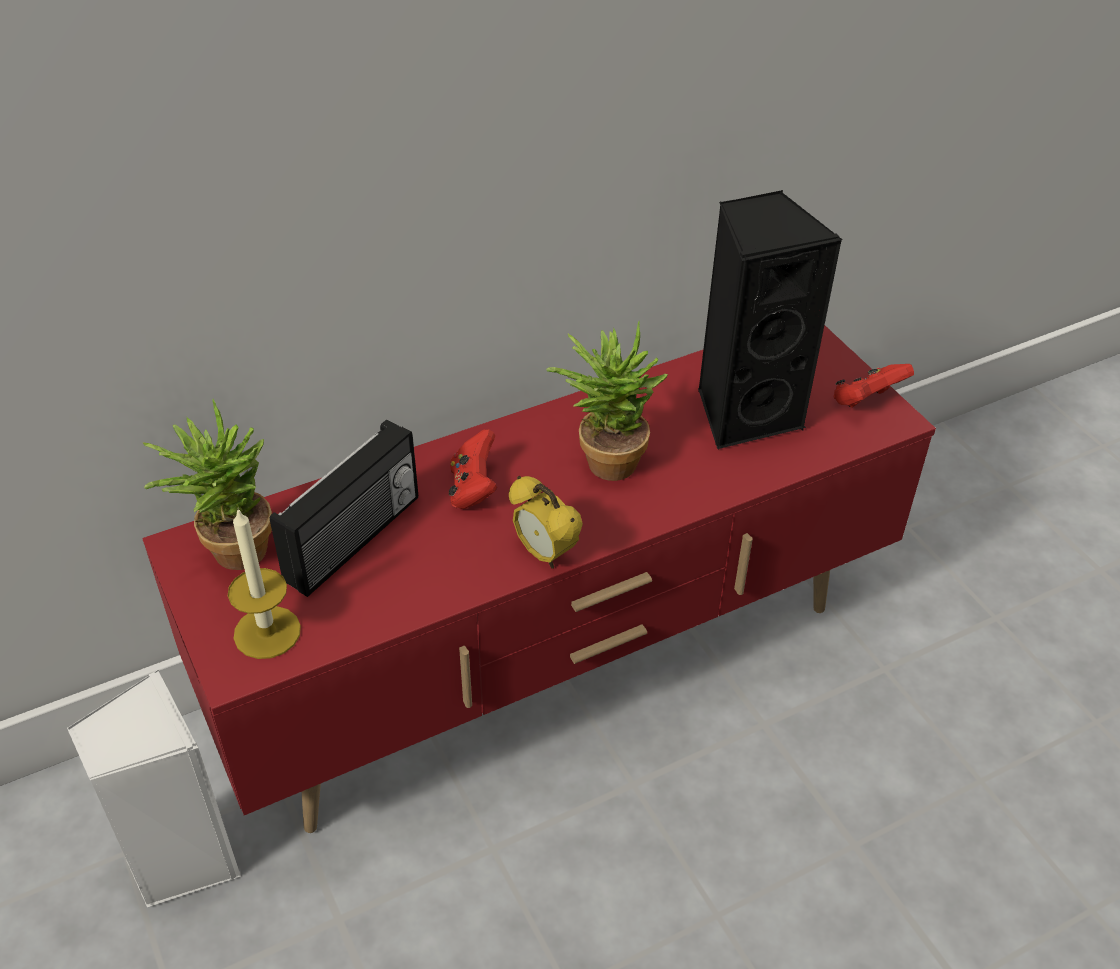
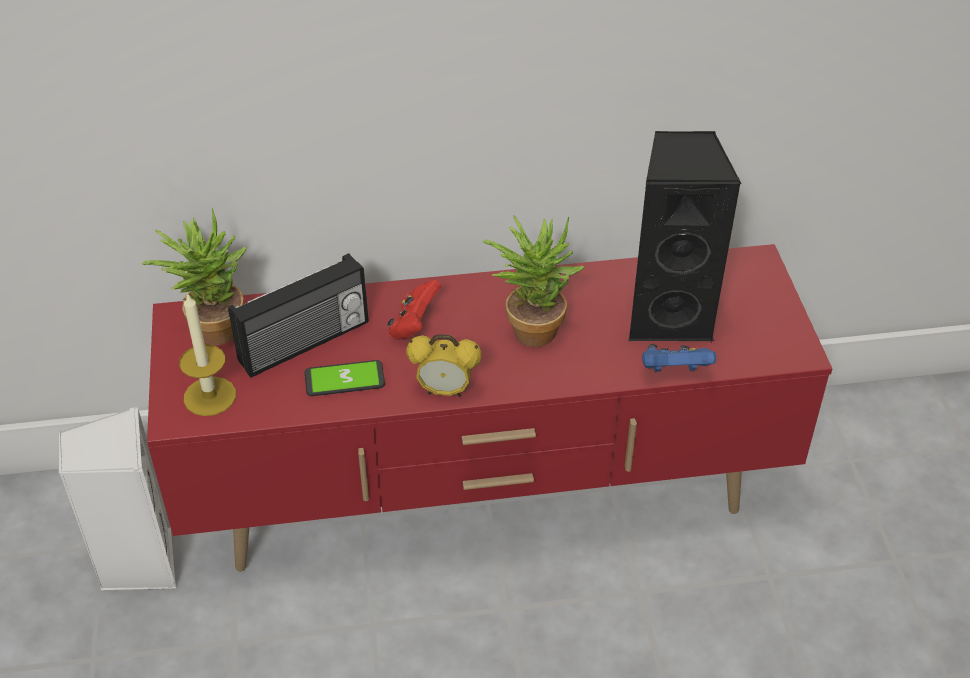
camera: 20 degrees right, 0 degrees up
(422, 570) = (344, 379): none -> phone
(545, 554) = (445, 391): alarm clock -> alarm clock turned 60 degrees counterclockwise
(781, 471) = (674, 372): none -> blue game controller
(866, 401) = (781, 331): red game controller -> none

